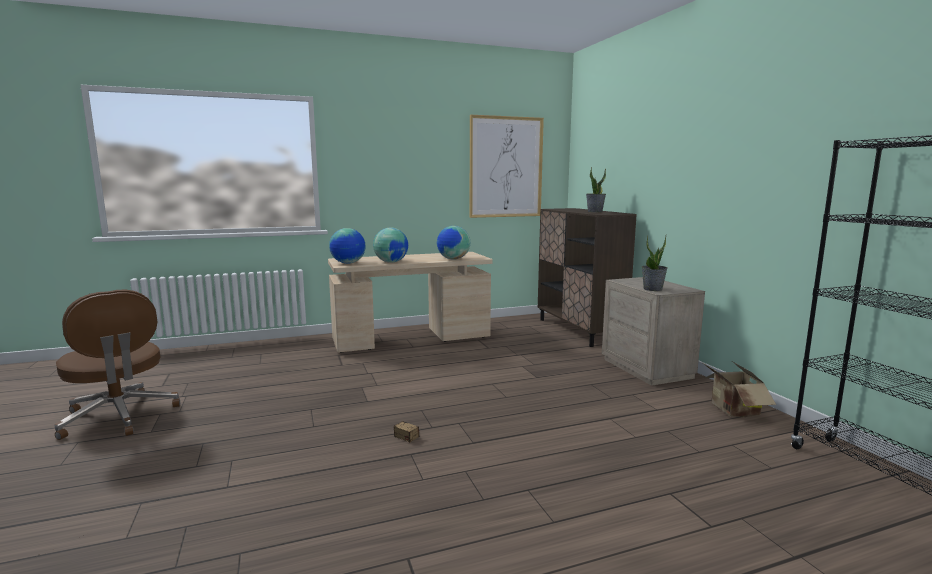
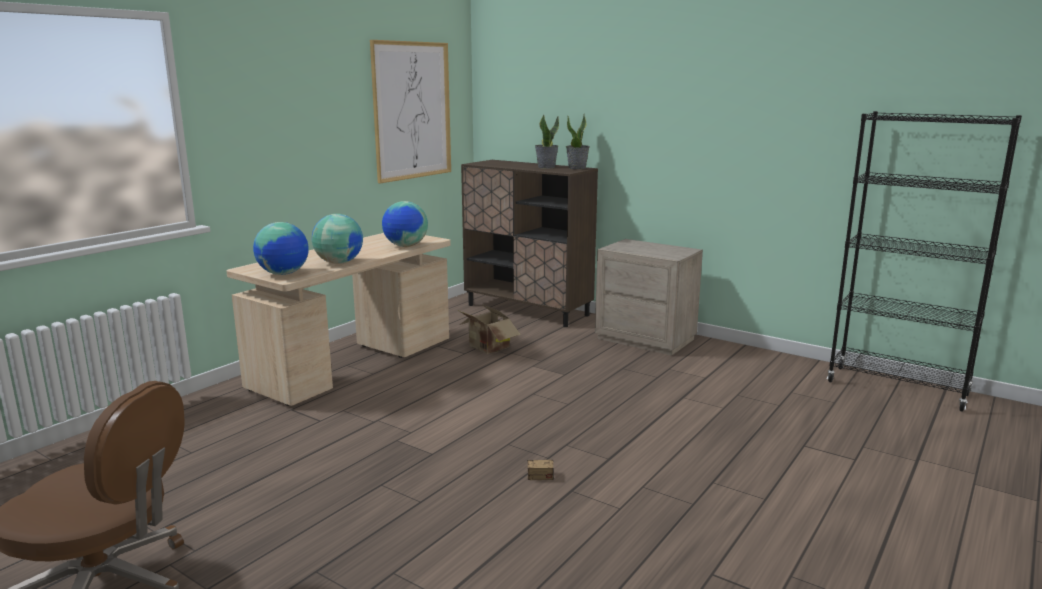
camera: 35 degrees left, 5 degrees up
(652, 289) = (661, 254): potted plant -> potted plant (577, 168)
(732, 411) = (756, 362): cardboard box -> cardboard box (487, 349)

